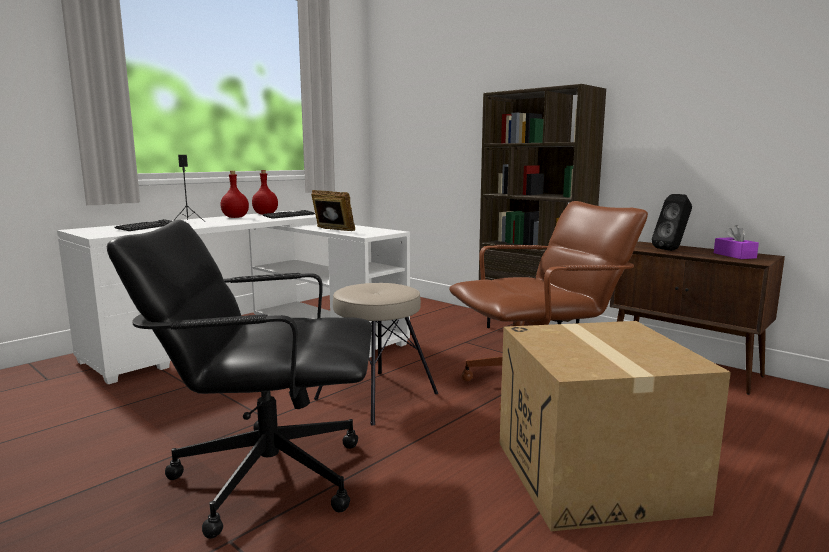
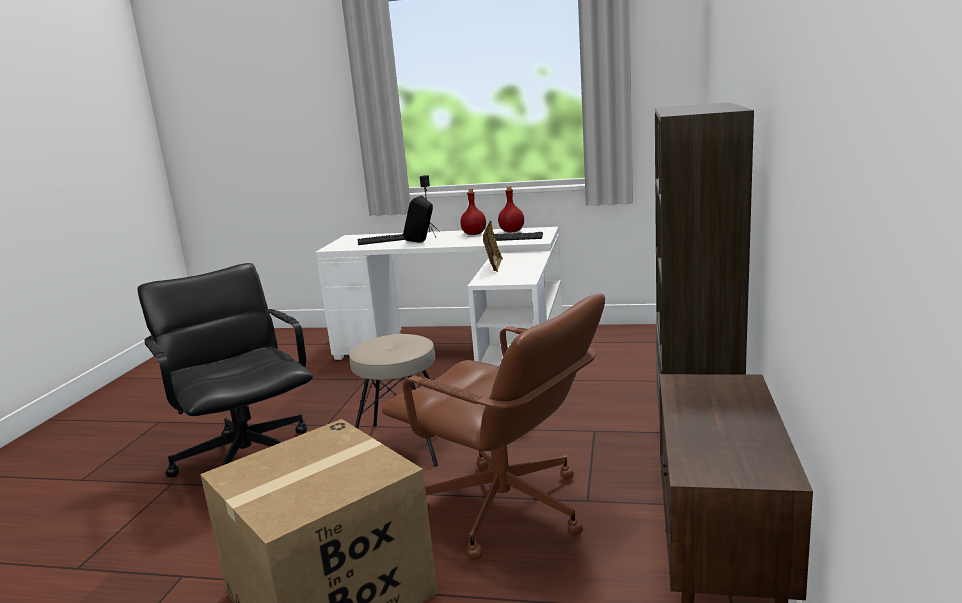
camera: 60 degrees right, 5 degrees up
(672, 250) = (705, 406): black speaker -> black speaker (421, 242)
(734, 255) = (730, 451): purple tissue box -> none

